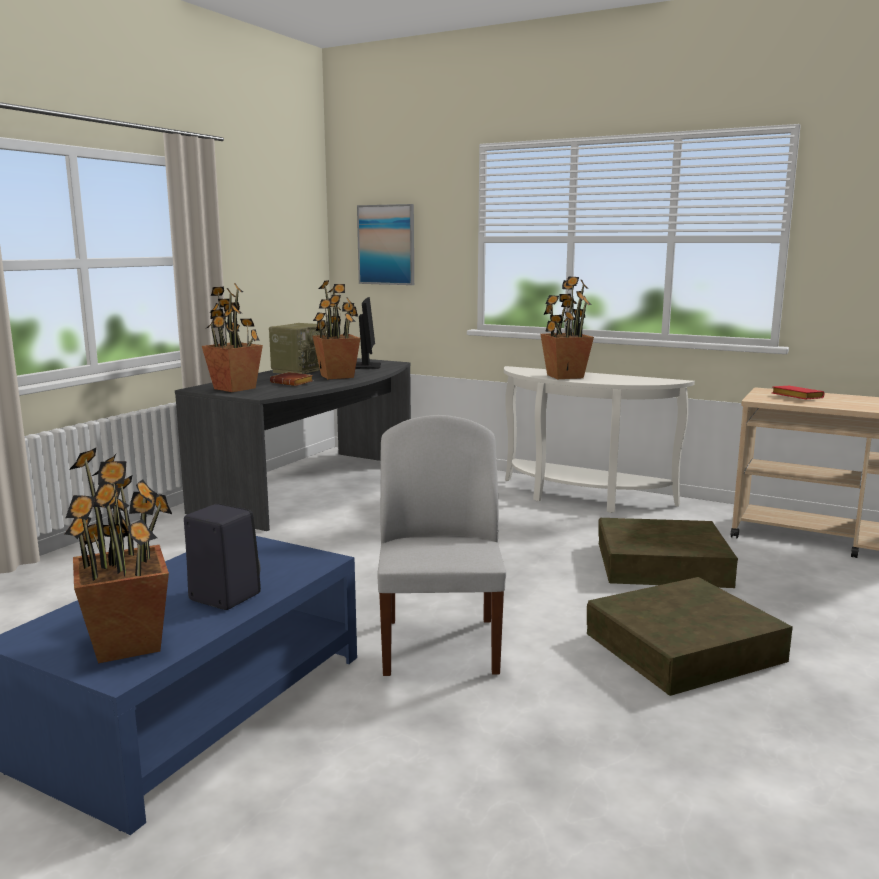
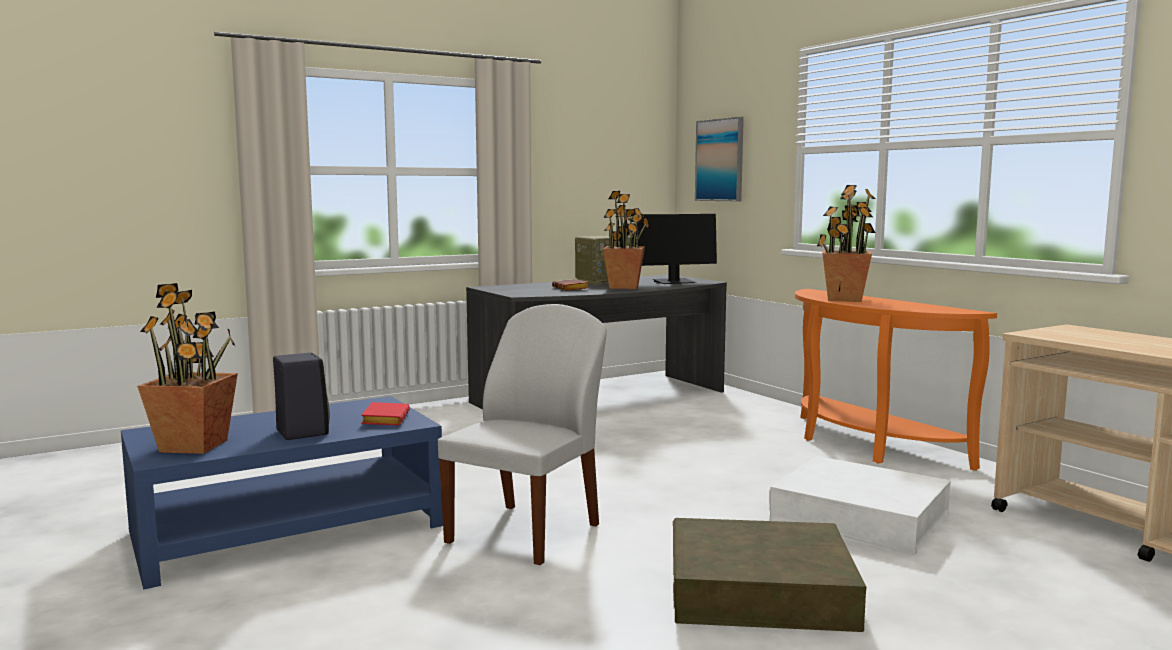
camera: 30 degrees right, 5 degrees down
(234, 388) = (513, 289): potted plant -> none
(367, 366) = (674, 282): monitor -> monitor turned 45 degrees clockwise
(581, 498) = (863, 445): white console table -> orange console table
(662, 564) = (859, 518): brown storage box -> white storage box
(795, 397) = (1092, 335): red book -> red book (384, 419)

